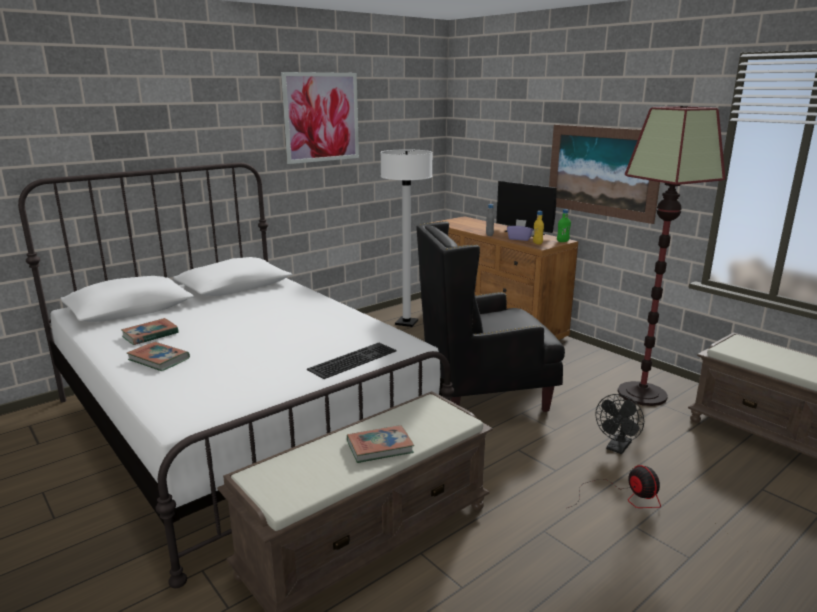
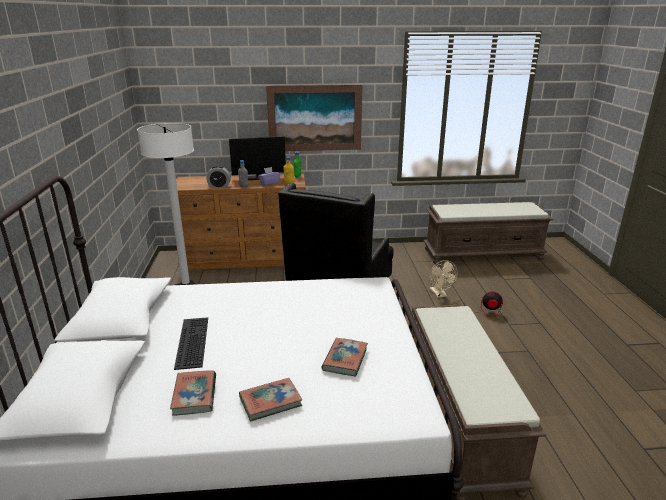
camera: 55 degrees left, 5 degrees up
(321, 117) = (79, 105): picture -> none
(352, 359) = (377, 310): keyboard -> keyboard (190, 341)
(380, 447) = (474, 350): book -> book (345, 359)
(471, 230) = (219, 186): none -> alarm clock
(617, 448) = (439, 294): black fan -> beige fan
(642, 394) = (395, 261): floor lamp -> none

